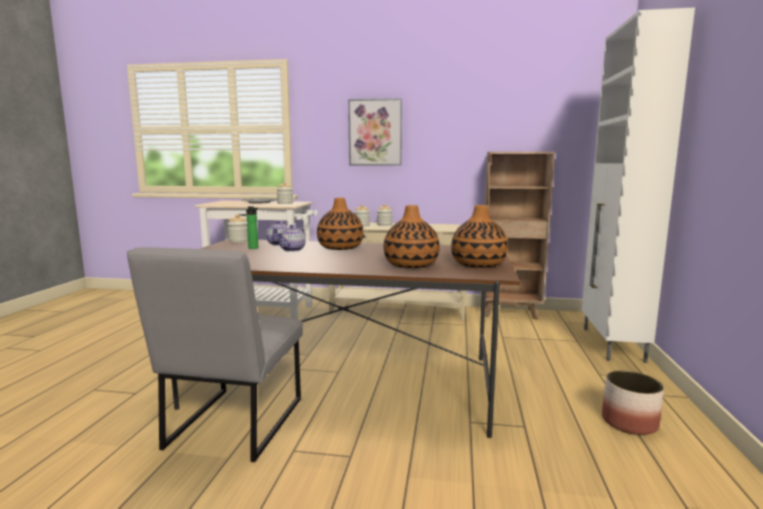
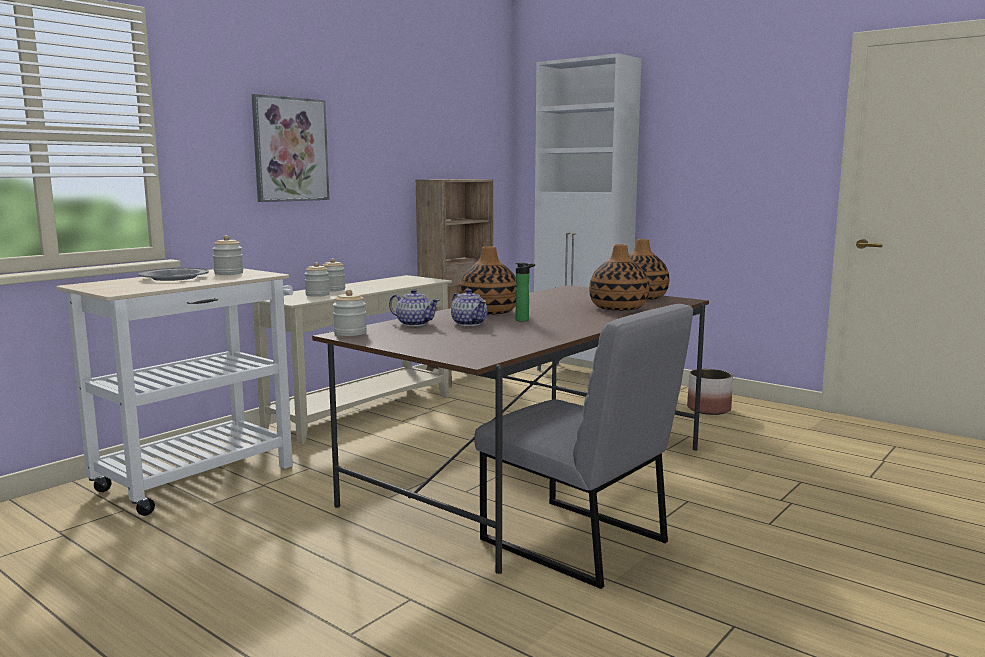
camera: 60 degrees left, 0 degrees up
(254, 248) = (427, 332): bottle -> bottle (524, 320)

